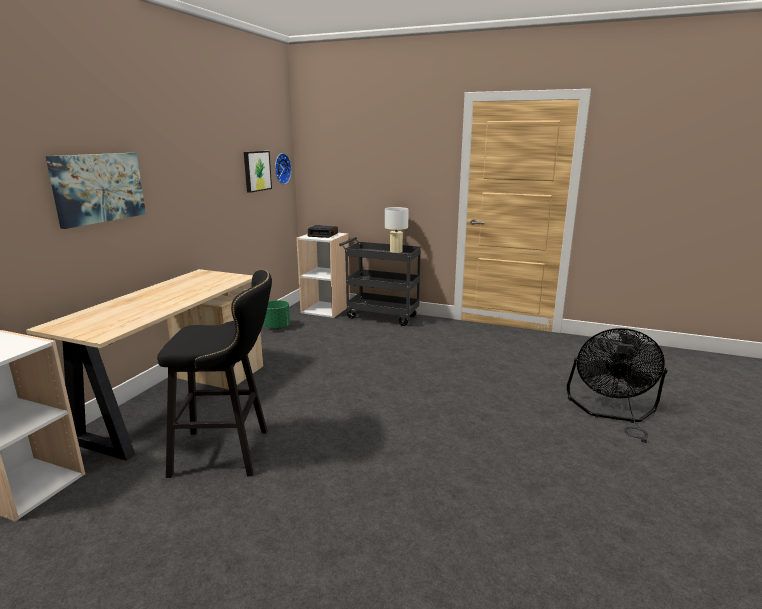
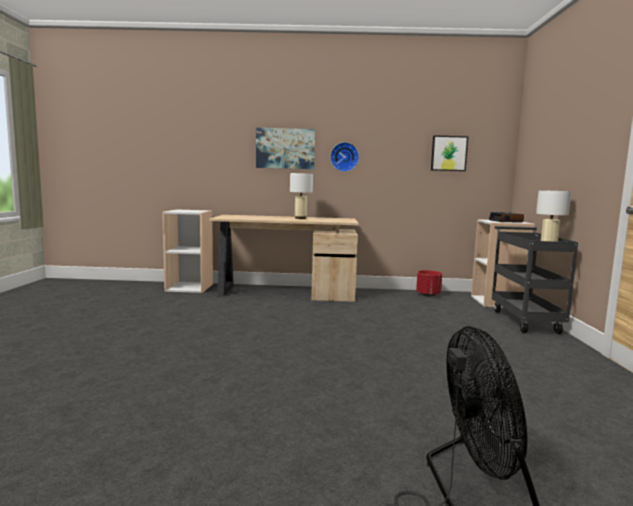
camera: 70 degrees right, 10 degrees down
(172, 291) = (300, 218): none -> white table lamp
(233, 452) = (235, 312): black stool -> none
(277, 327) = (428, 295): green planter -> red planter
(281, 168) = (489, 155): wall clock -> wall clock (344, 157)

